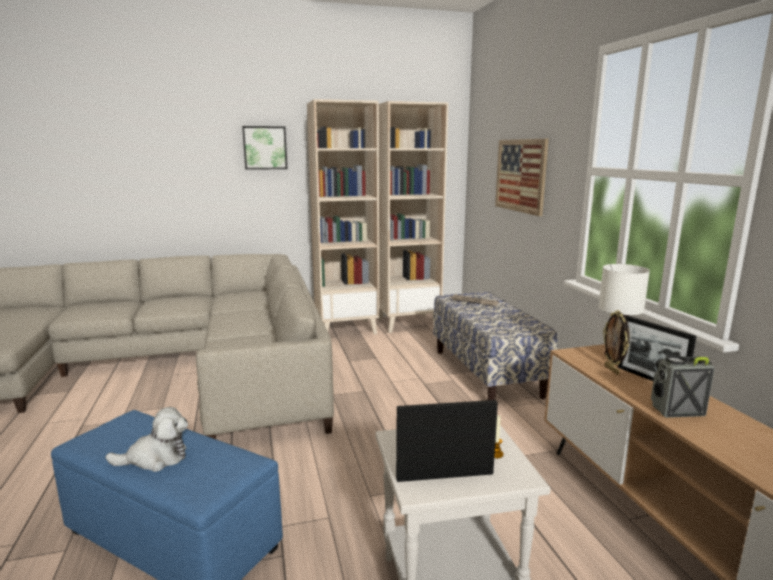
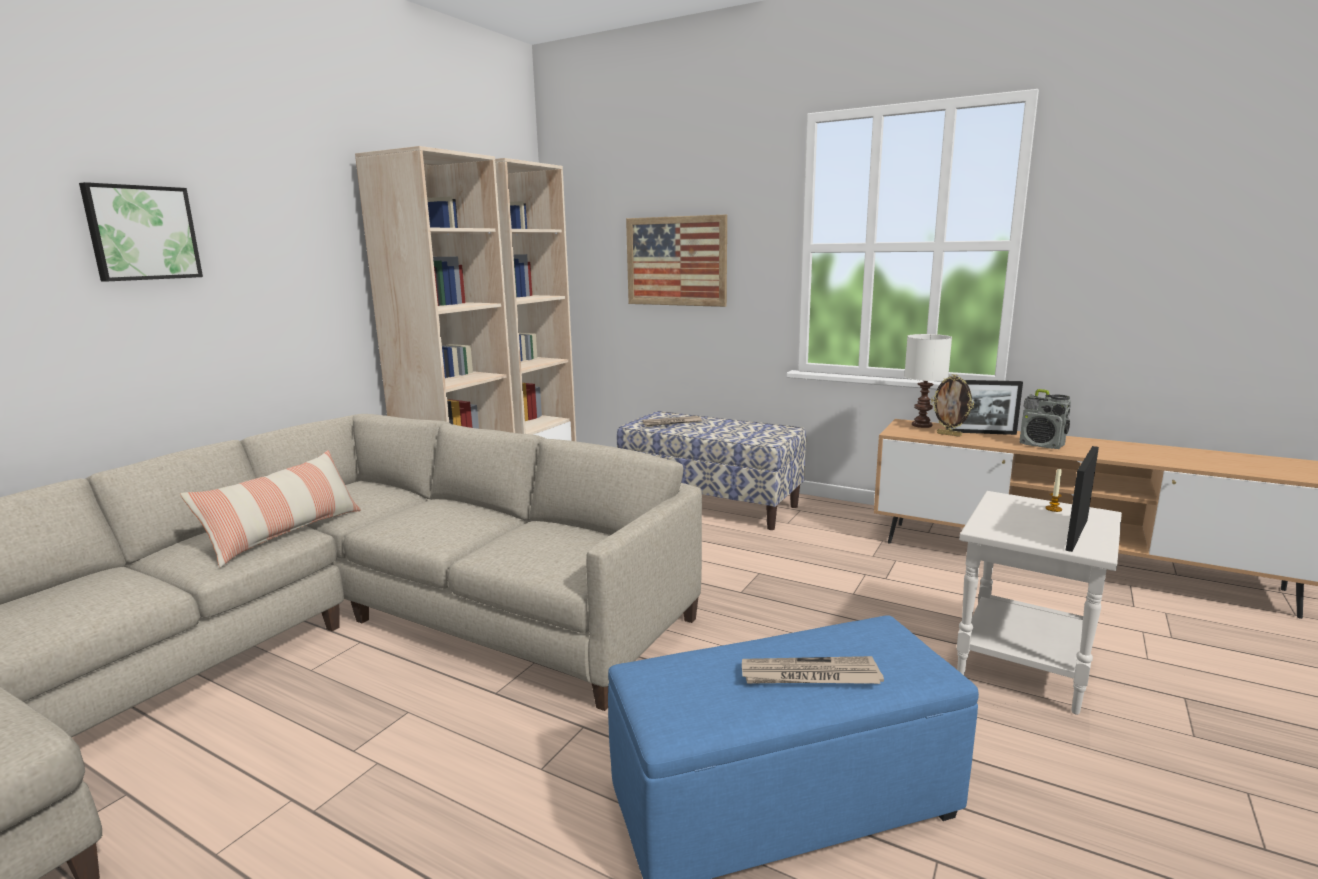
camera: 45 degrees left, 0 degrees up
(156, 458) = (809, 676): plush toy -> newspaper
(191, 306) = (285, 534): none -> pillow
(265, 148) = (293, 228): picture -> picture (142, 233)
(676, 410) = (1041, 445): radio -> radio turned 90 degrees counterclockwise

